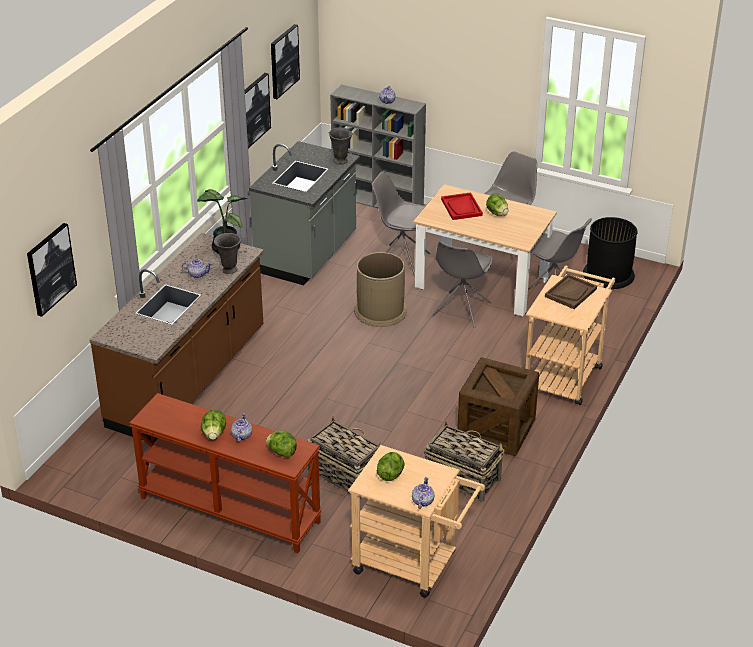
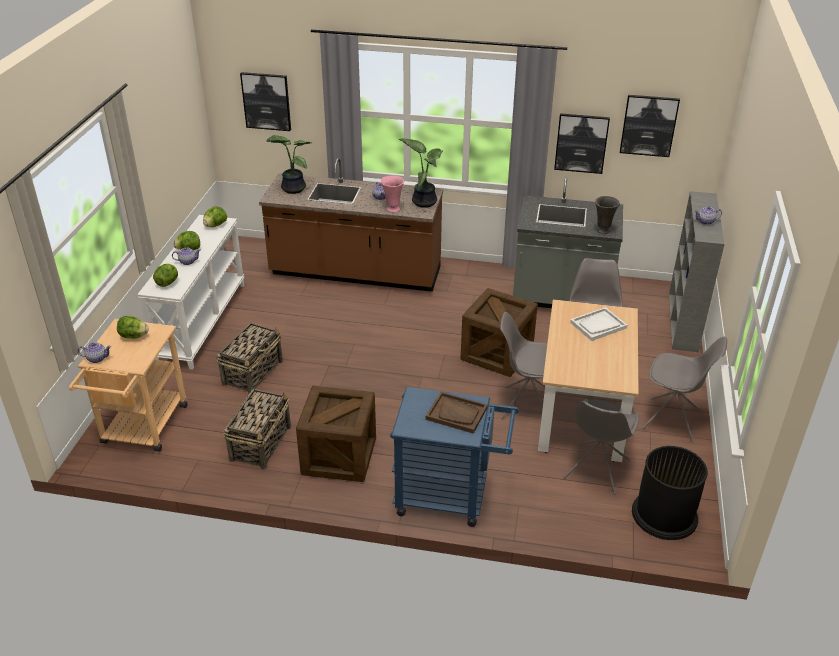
camera: 75 degrees right, 0 degrees up
(138, 332) = (292, 189): none -> potted plant
(228, 510) = (201, 322): brown console table -> white console table
(229, 270) = (392, 209): grey vase -> pink vase
(380, 311) = (497, 354): brown trash can -> crate
(461, 207) = (598, 325): red tray -> white tray
(497, 213) = (602, 350): lettuce -> lettuce (215, 225)
(565, 373) = (450, 497): beige cart -> blue cart

